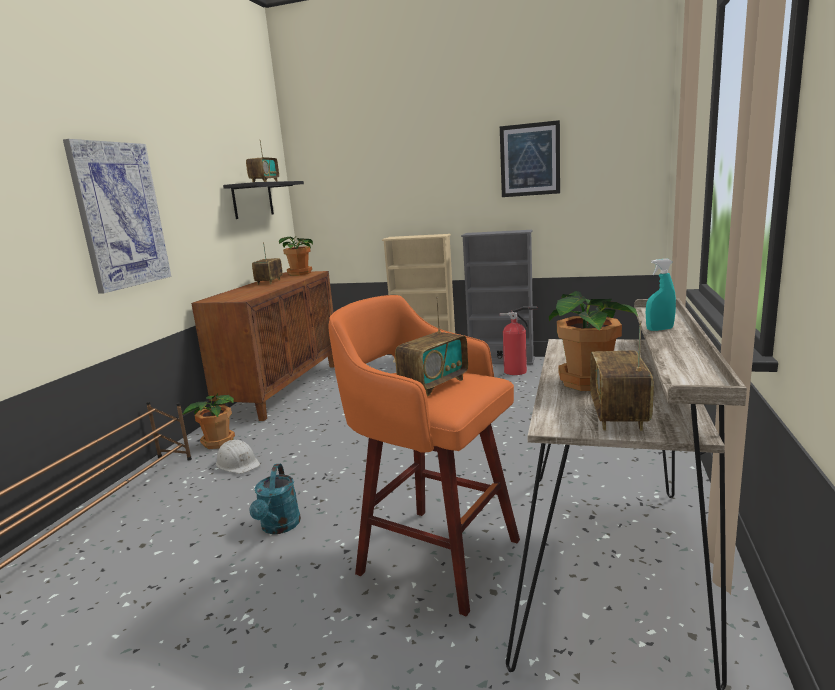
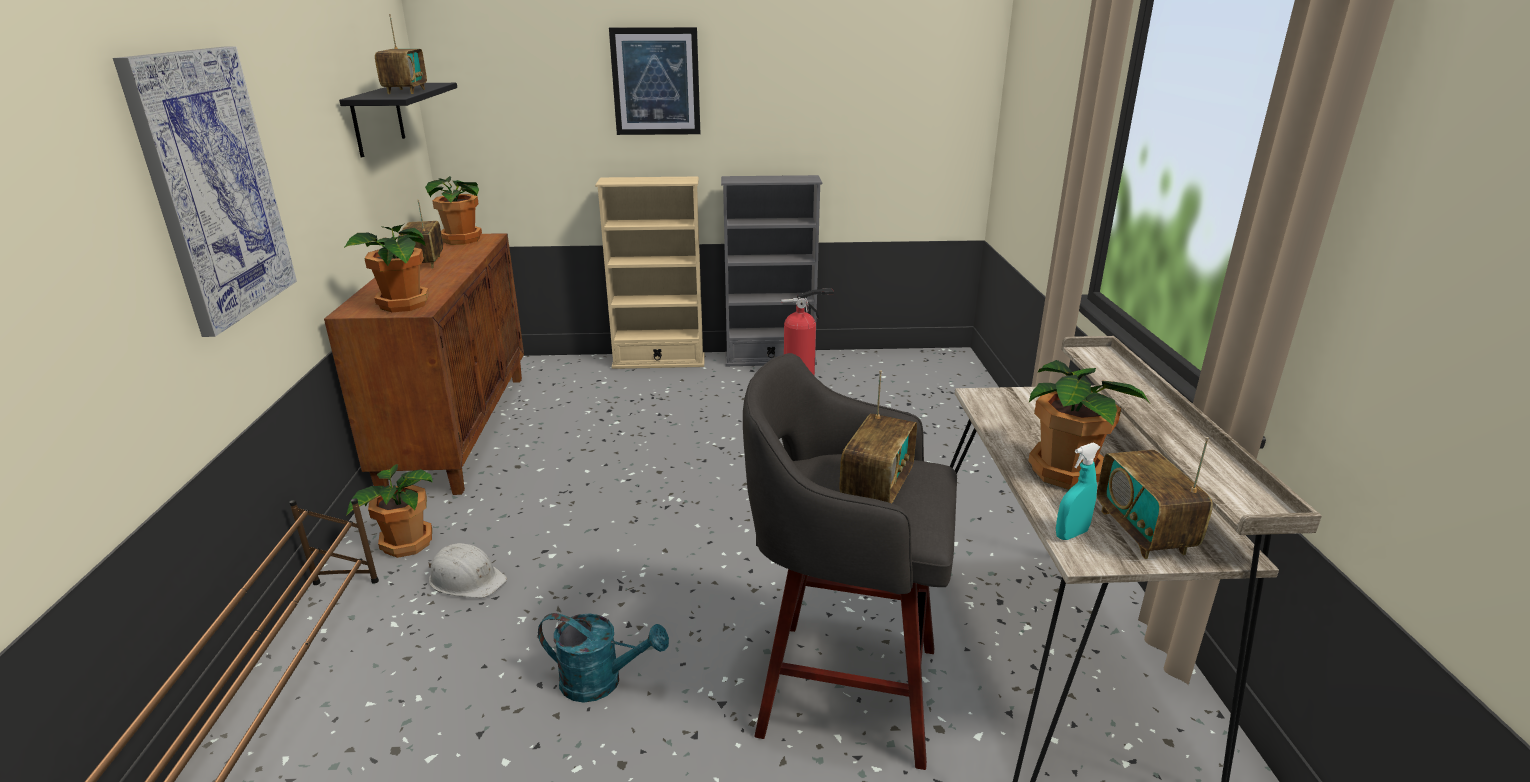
camera: 20 degrees left, 10 degrees up
(236, 297) = (403, 305): none -> potted plant
(279, 527) = (602, 681): turquoise watering can -> turquoise watering can turned 60 degrees counterclockwise
(434, 554) = (841, 688): orange stool -> grey stool
(530, 160) = (818, 72): picture -> picture (656, 82)
(659, 329) = (1130, 395): turquoise spray bottle -> turquoise spray bottle (1071, 534)

